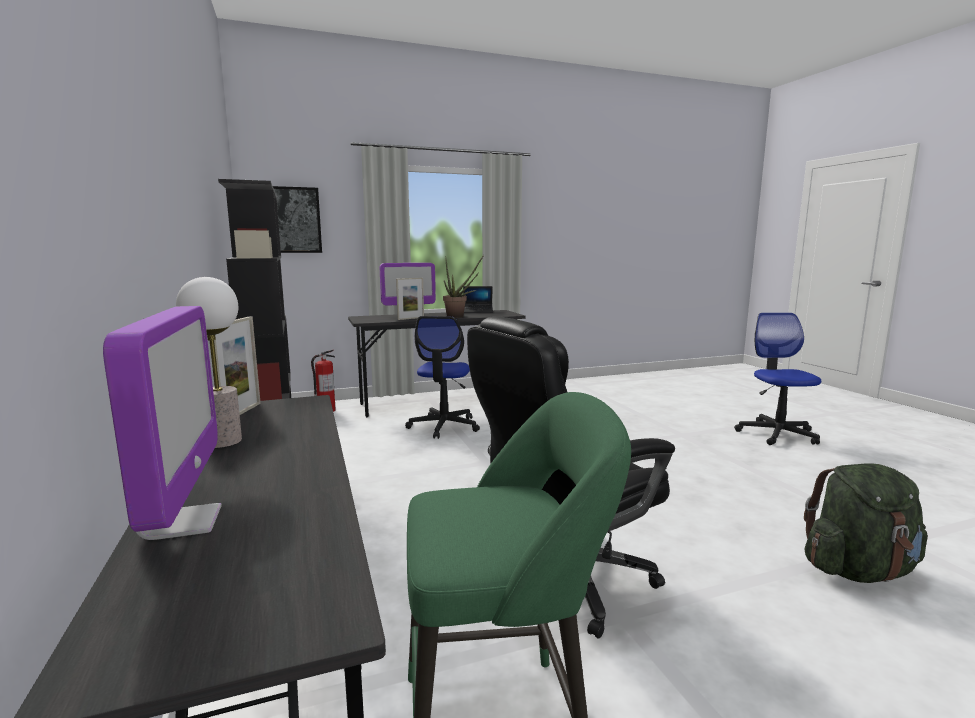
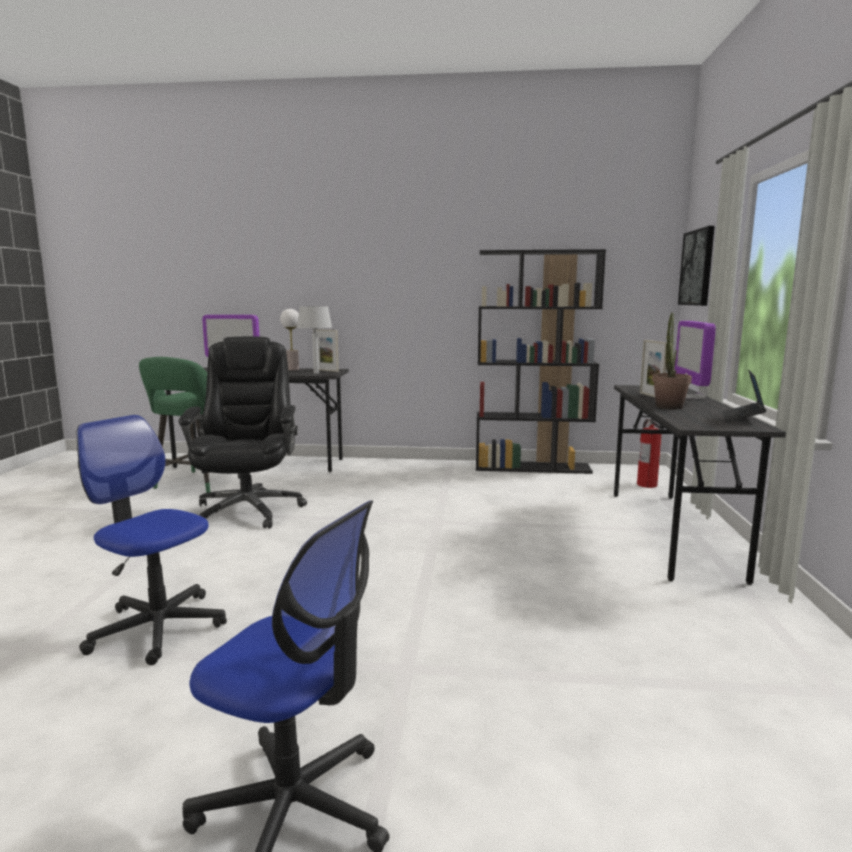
camera: 115 degrees right, 0 degrees up
(291, 411) = (315, 373): none -> grey table lamp
(444, 426) = (561, 521): office chair -> office chair (158, 627)
(858, 570) = (72, 596): green backpack -> none

